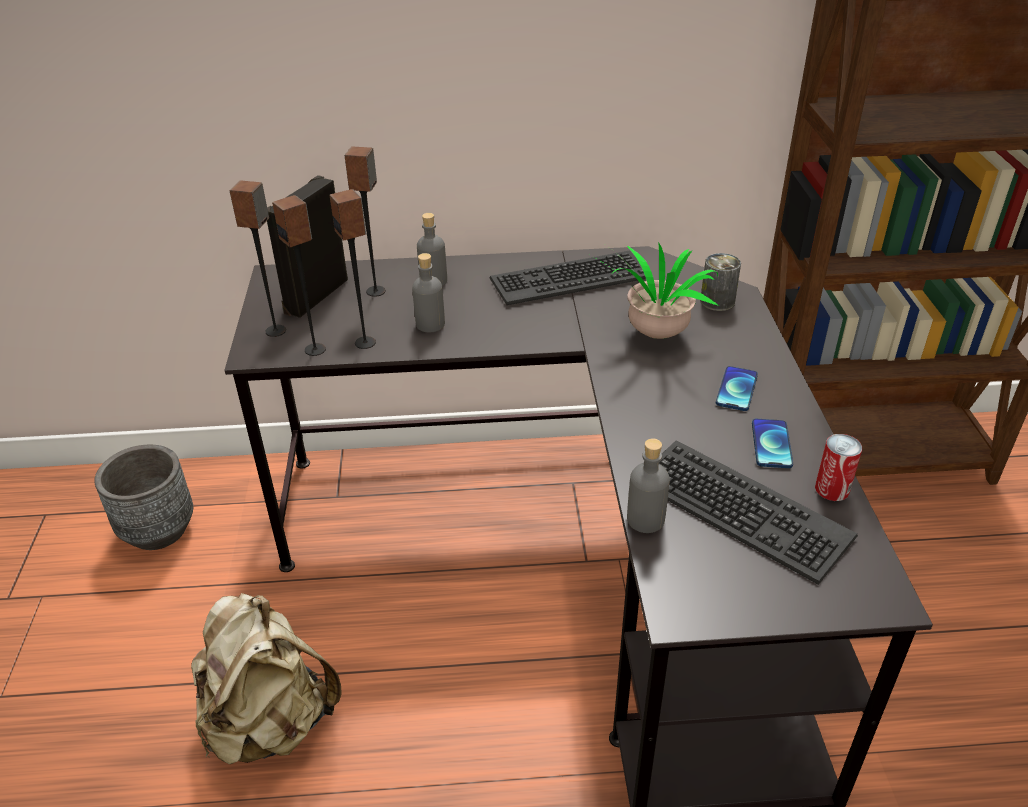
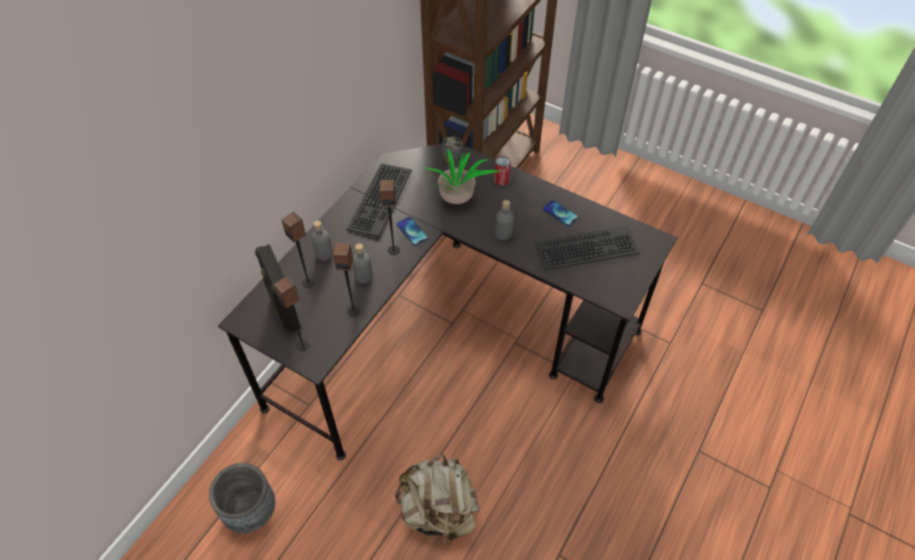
camera: 55 degrees left, 15 degrees up
(315, 349) = (339, 335): speaker -> speaker (393, 250)
(645, 519) = (568, 281): grey bottle -> grey bottle (503, 233)
(736, 389) = (518, 199): phone -> phone (412, 231)
(832, 489) = (598, 214): can -> can (501, 180)

